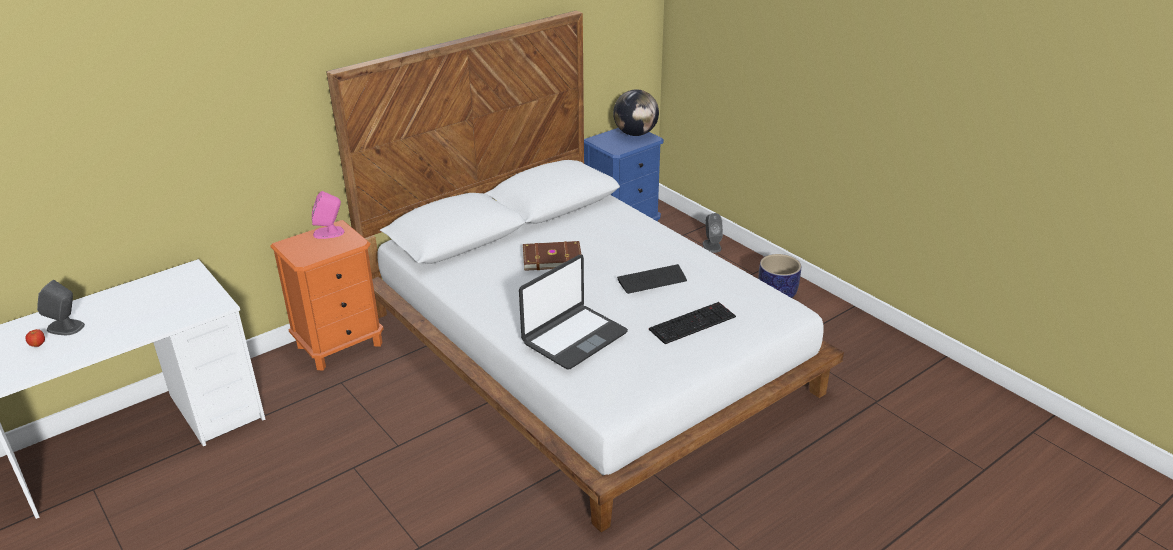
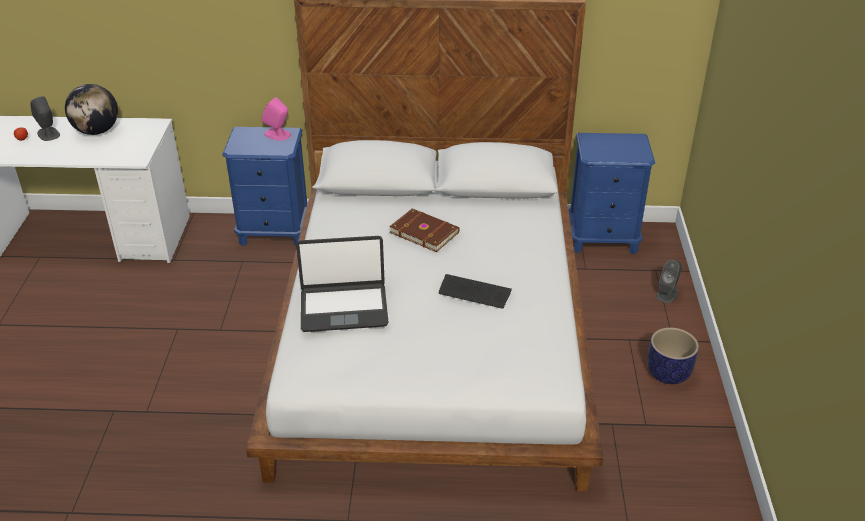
camera: 40 degrees right, 5 degrees up
(340, 345) = (274, 232): orange nightstand -> blue nightstand
(635, 134) = (633, 146): globe -> globe (97, 131)
(692, 322) = (454, 347): keyboard -> none

